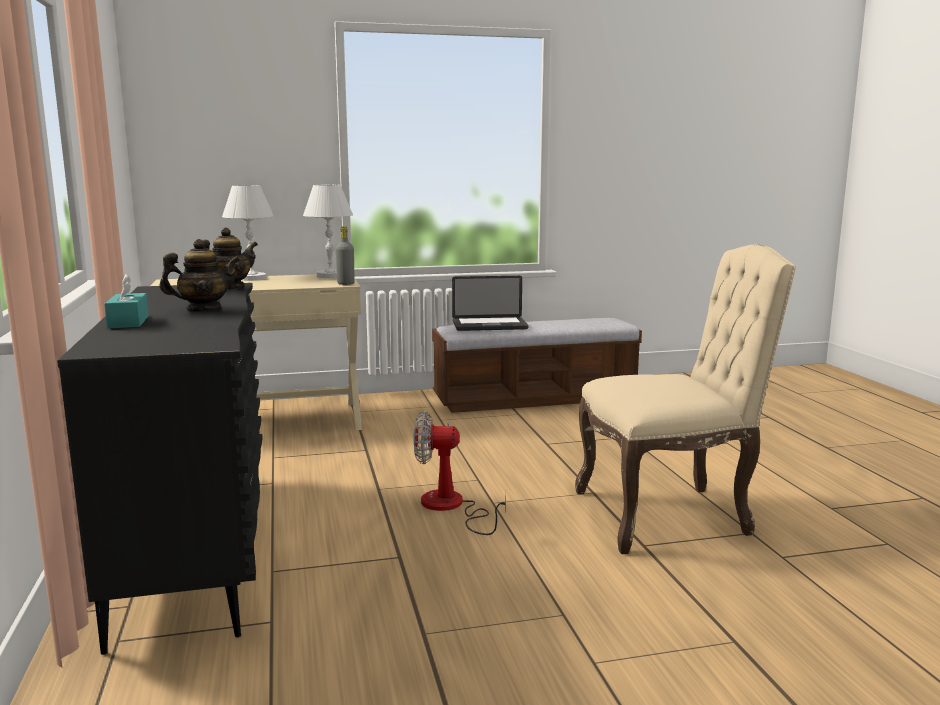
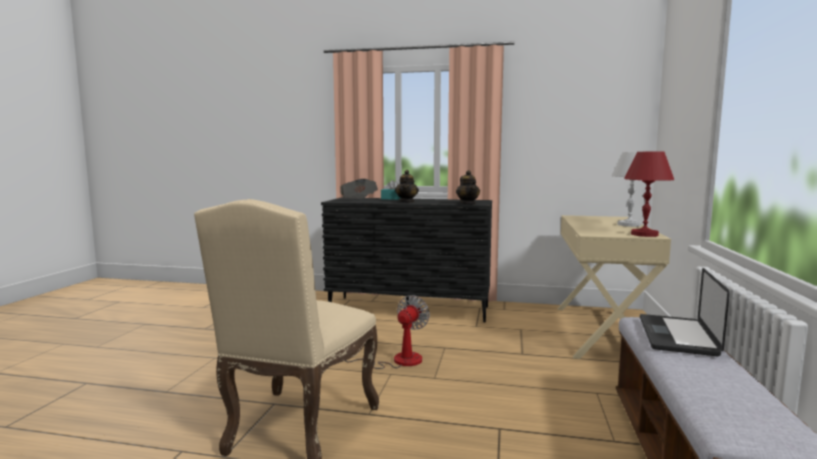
camera: 115 degrees right, 5 degrees down
(176, 334) = (359, 200): none -> newspaper
(330, 276) = (645, 234): white table lamp -> red table lamp
(346, 284) = (592, 234): grey bottle -> none

